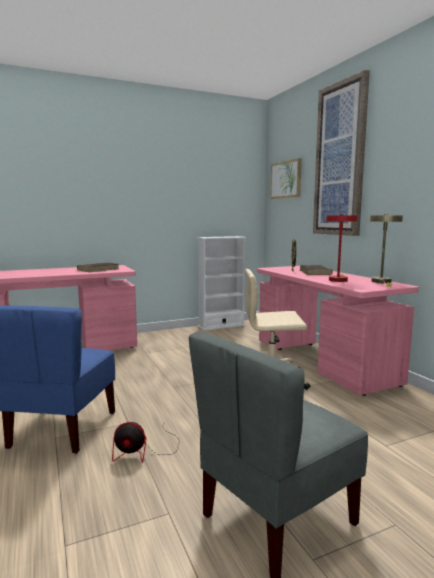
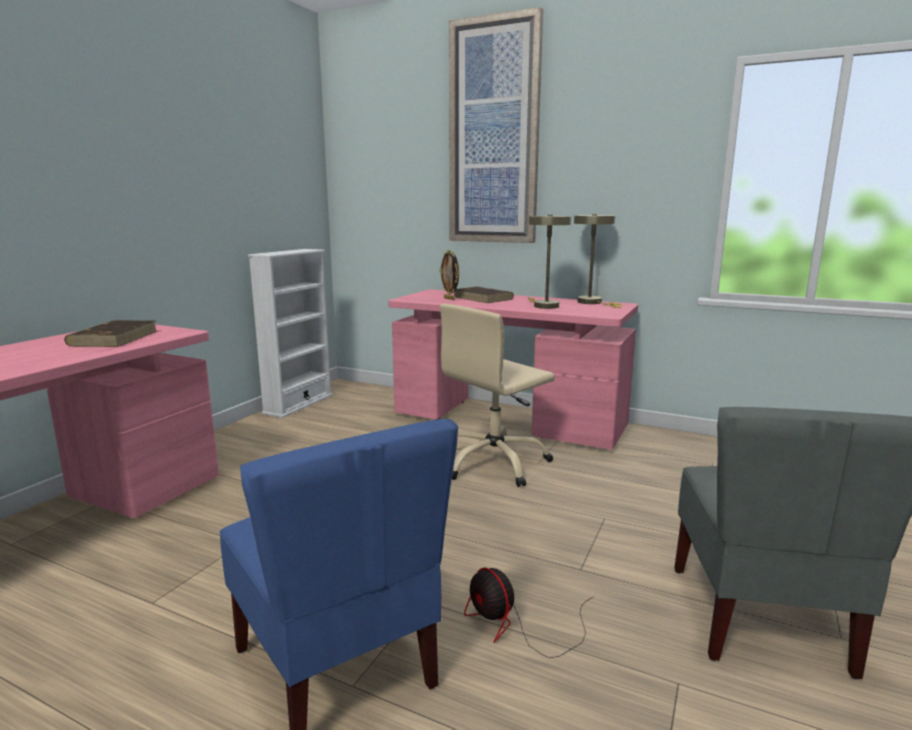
camera: 40 degrees left, 5 degrees up
(144, 451) = (517, 626): fan -> fan turned 90 degrees clockwise
(286, 179) = (379, 155): picture -> none
(338, 280) = (543, 305): red table lamp -> beige table lamp

